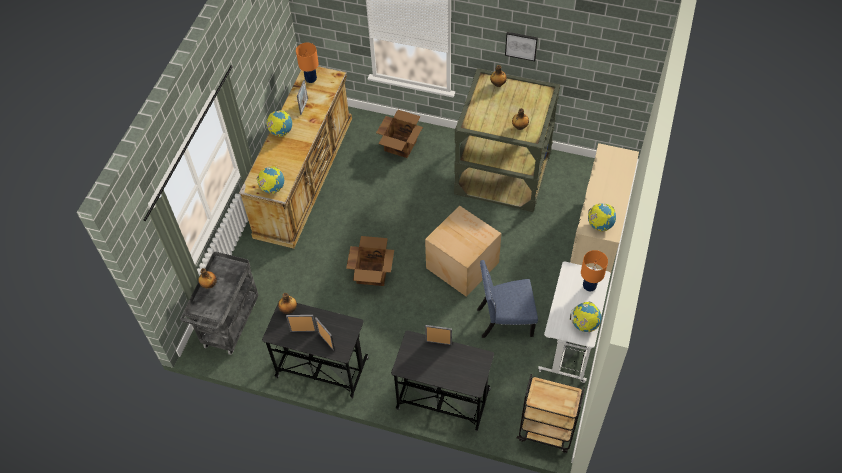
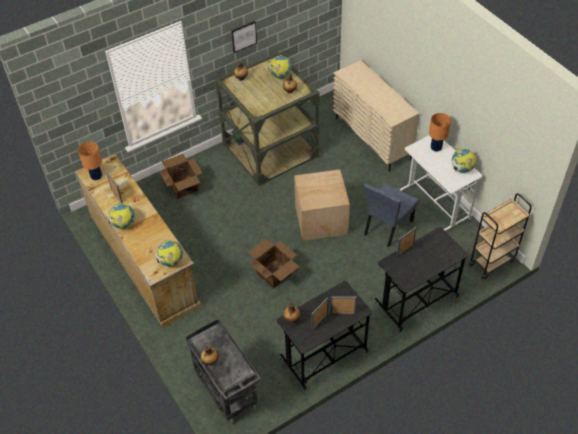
camera: 50 degrees left, 5 degrees down
(599, 225) = (397, 112): globe -> globe (280, 76)

